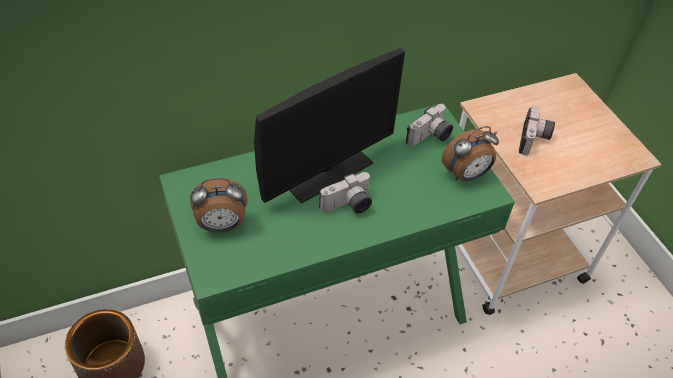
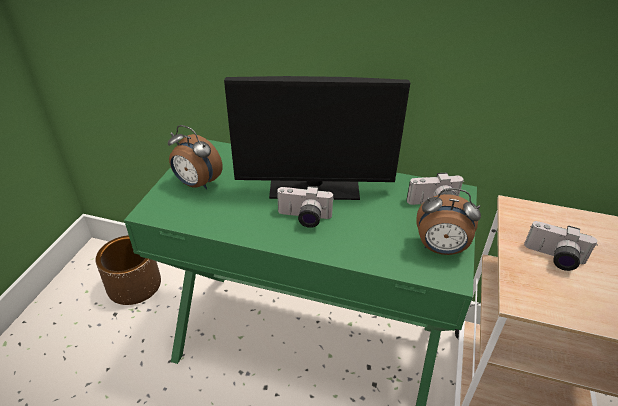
camera: 40 degrees right, 10 degrees down
(534, 140) = (554, 258): camera -> camera turned 60 degrees clockwise

